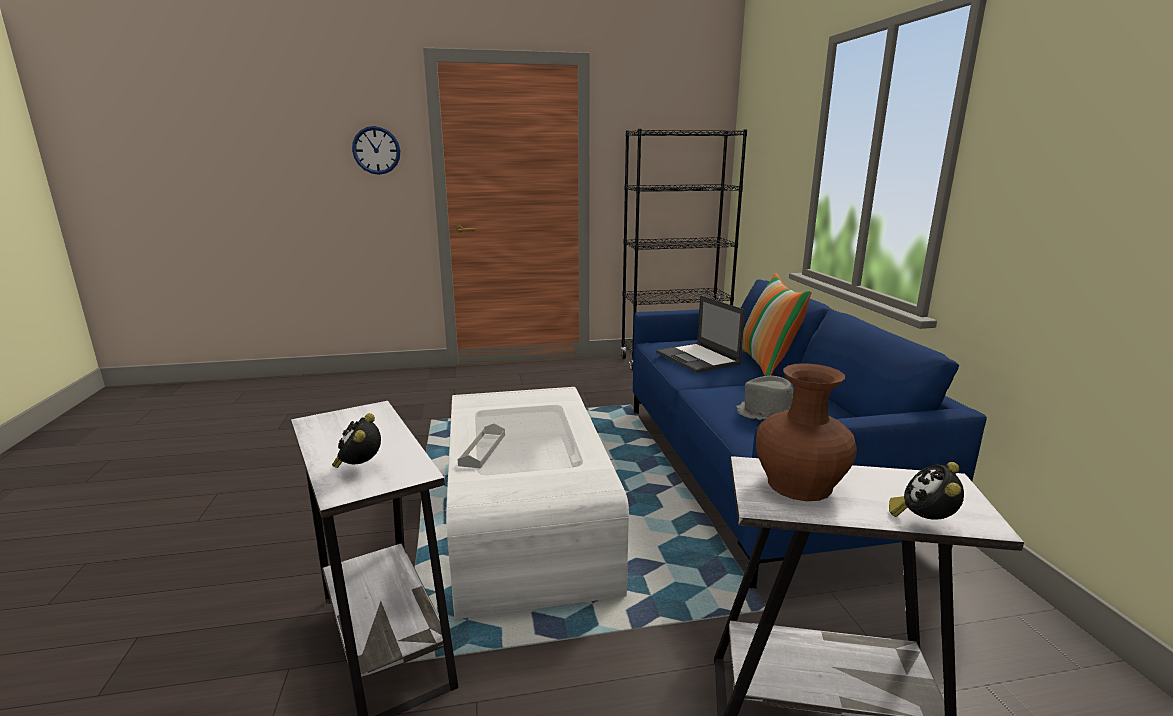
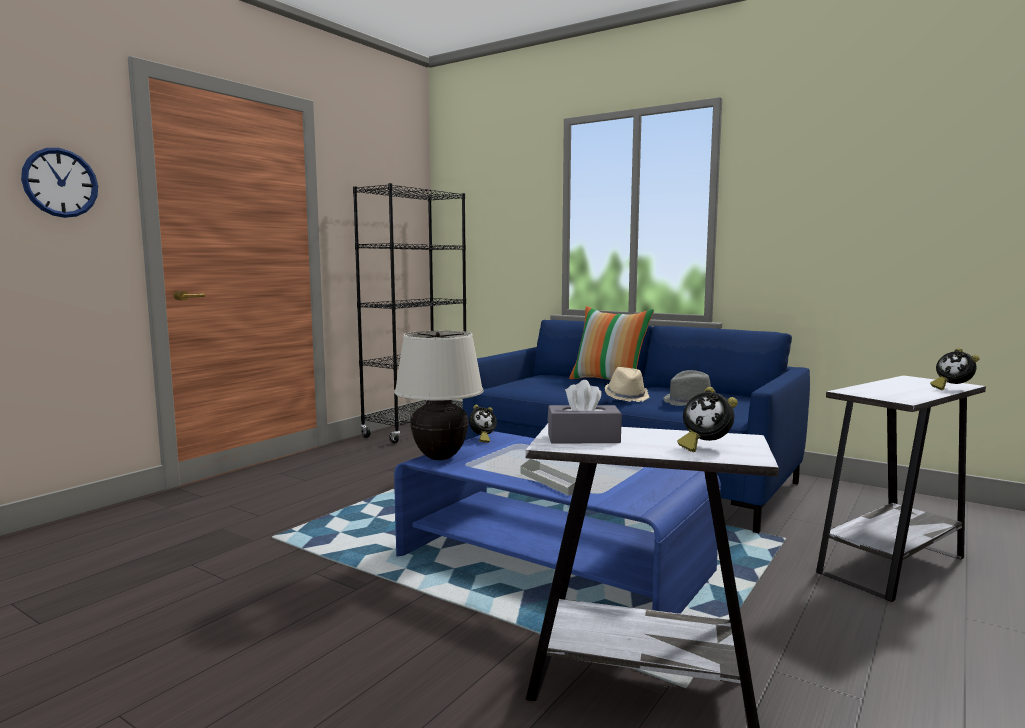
camera: 45 degrees left, 10 degrees down
(342, 424) = (583, 438): none -> grey tissue box
(480, 399) = (440, 457): none -> beige table lamp
(527, 519) = (552, 564): white coffee table -> blue coffee table
(545, 392) = (482, 439): none -> alarm clock
(698, 358) = (560, 387): laptop -> none
(724, 387) = (626, 397): none -> beige hat
(801, 485) = (885, 391): brown vase -> none

